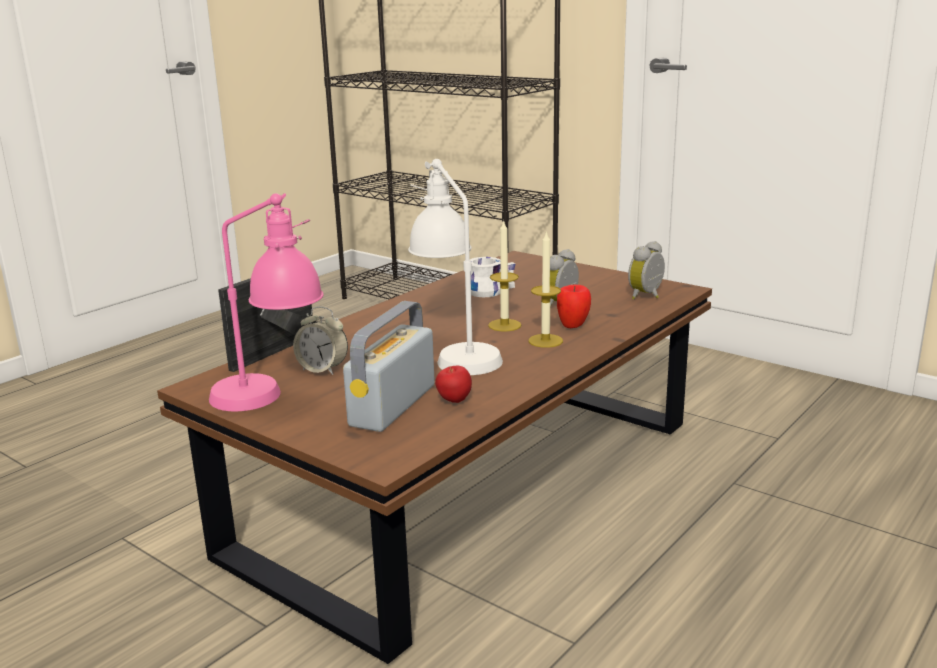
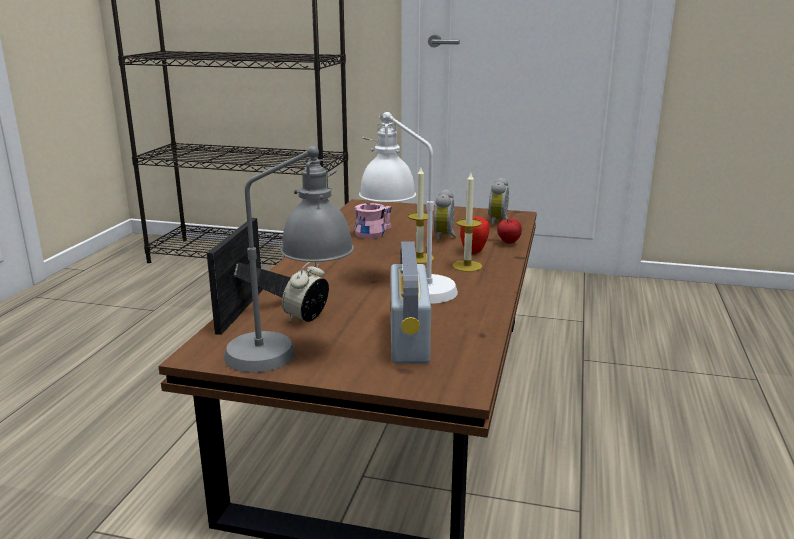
camera: 25 degrees left, 0 degrees up
(272, 400) = (291, 354): pink table lamp -> grey table lamp
(322, 369) = (307, 318): alarm clock -> alarm clock turned 120 degrees clockwise
(454, 401) = (456, 326): apple -> apple (508, 243)
(489, 290) = (372, 232): white mug -> pink mug

